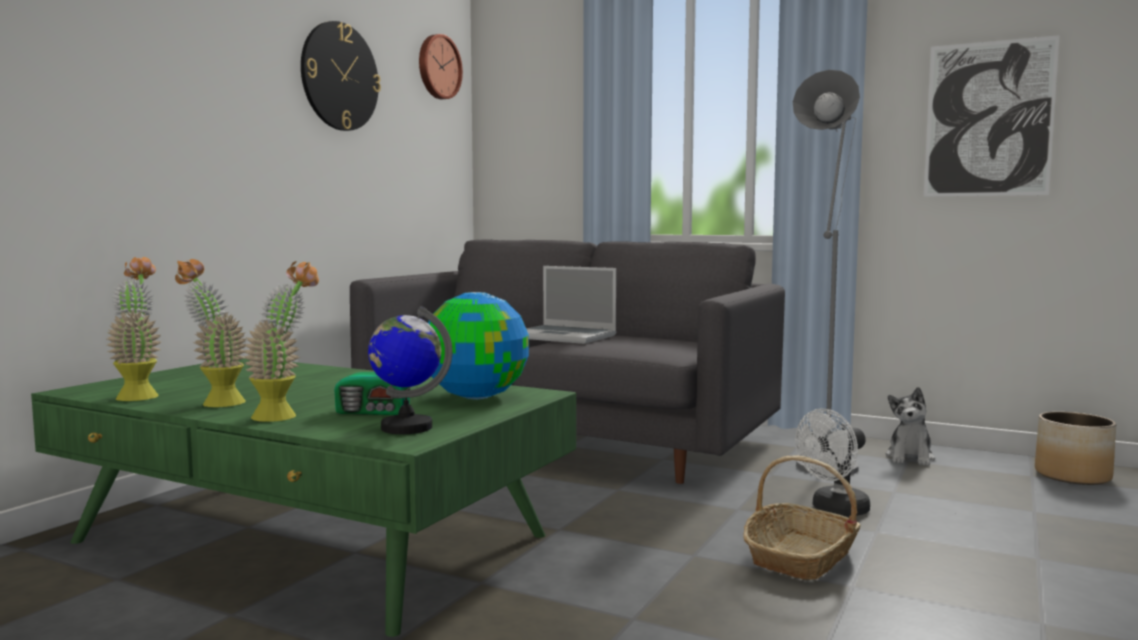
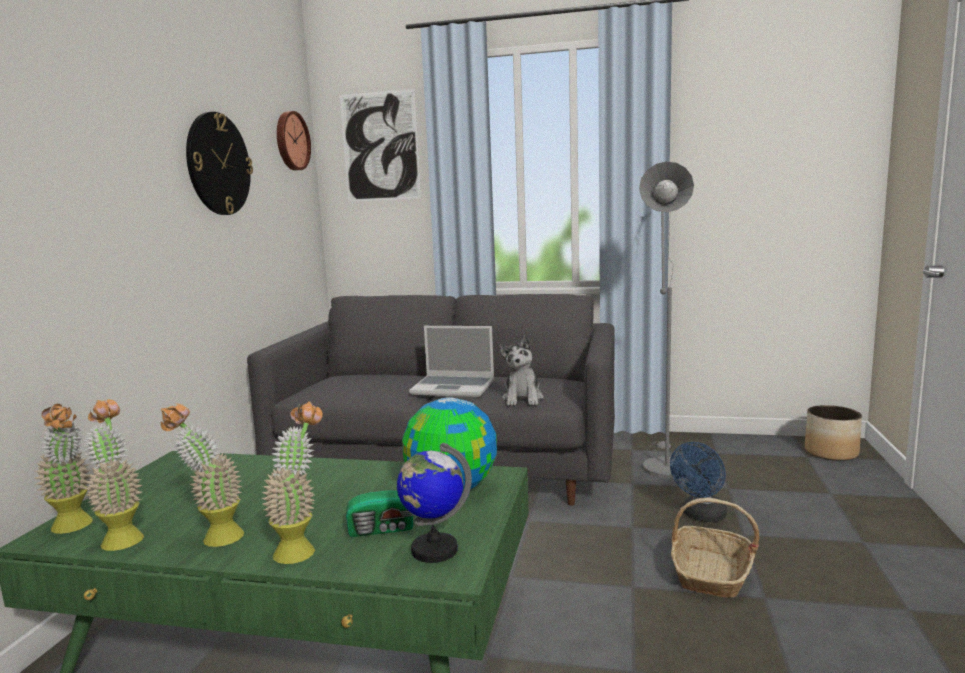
camera: 15 degrees left, 5 degrees up
(108, 387) = (75, 528): none -> potted plant
(834, 510) = (701, 516): white fan -> blue fan
(910, 458) = (717, 450): plush toy -> plush toy (523, 399)
(988, 119) = (760, 188): picture -> picture (380, 146)

